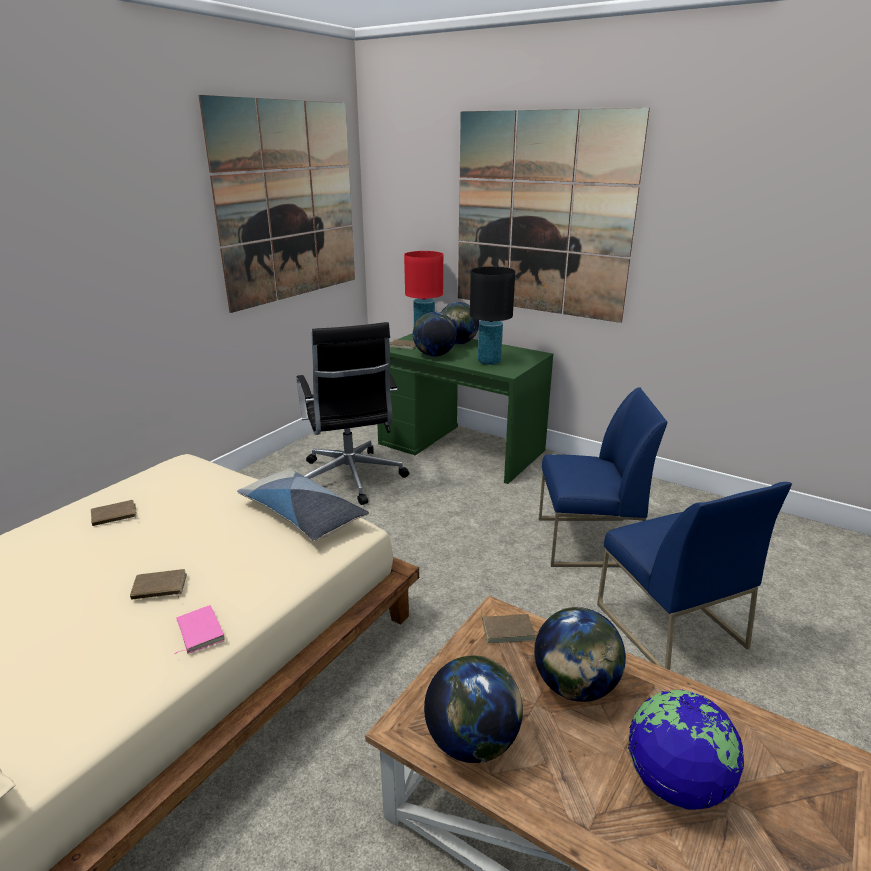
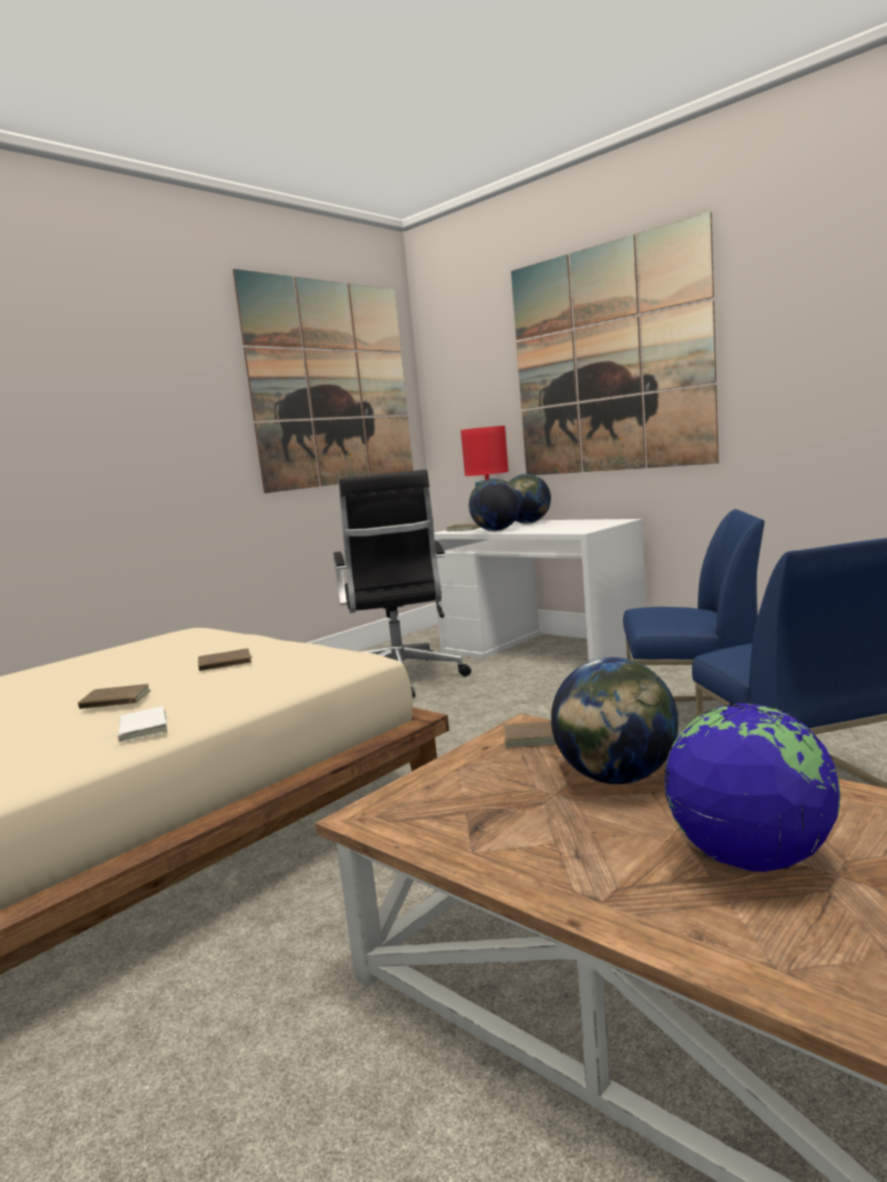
camera: 10 degrees right, 15 degrees down
(114, 516) = (97, 663): brown book -> brown book (225, 663)
(198, 632) = (141, 728): pink book -> white book
(302, 515) = (304, 652): pillow -> none
(461, 447) = (541, 649): green desk -> white desk
(472, 742) = (456, 826): globe -> none
(489, 362) = (560, 528): black table lamp -> none

